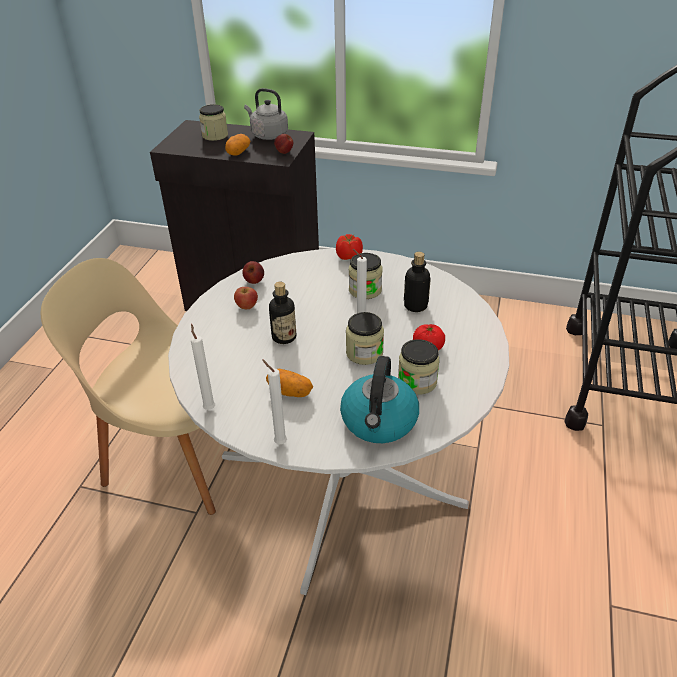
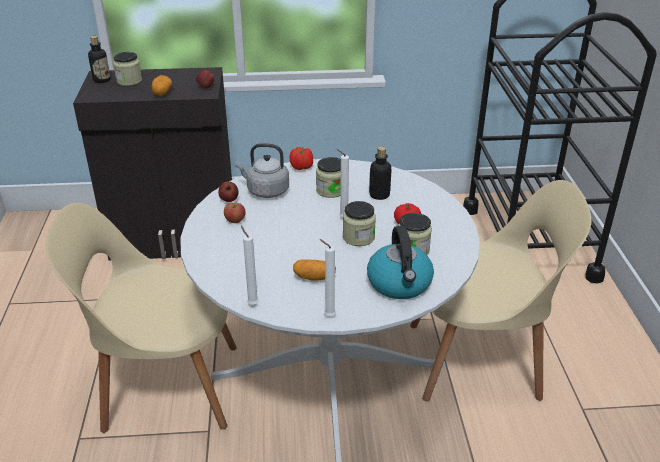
camera: 20 degrees left, 5 degrees down
(267, 135) = (180, 75): grey kettle -> grey kettle (265, 191)
(284, 337) = (283, 238): bottle -> bottle (102, 80)
(511, 511) = (480, 360): none -> beige chair

